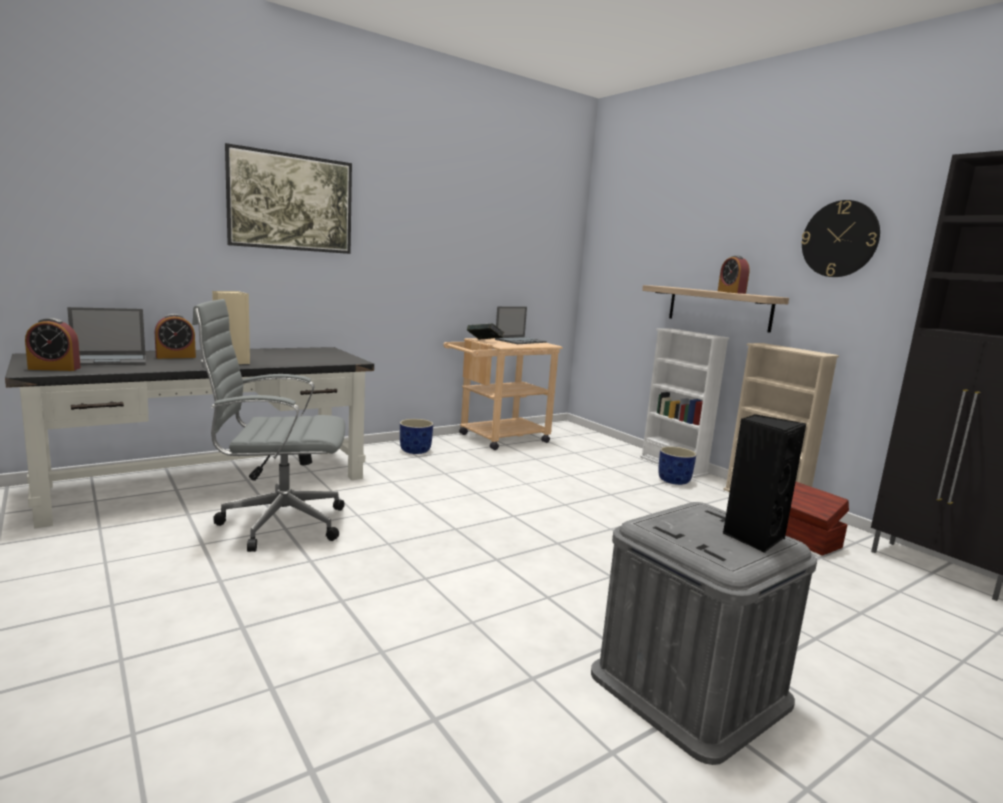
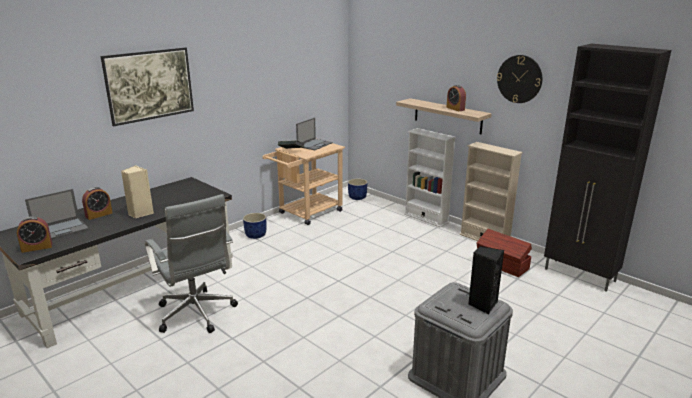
camera: 10 degrees left, 10 degrees up
(276, 524) = (197, 315): grey office chair -> grey office chair turned 105 degrees counterclockwise
(674, 480) = (429, 232): blue planter -> blue planter (357, 197)

